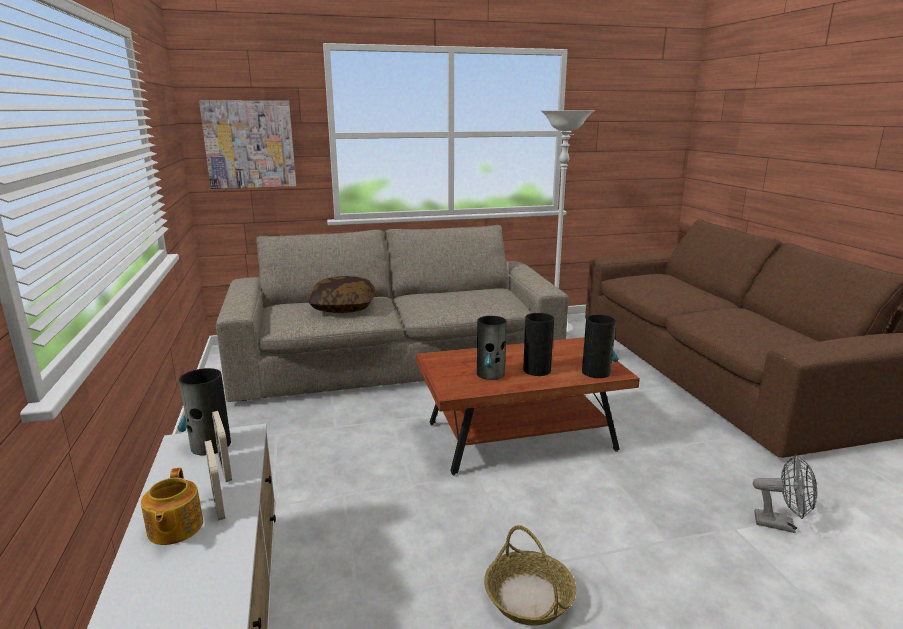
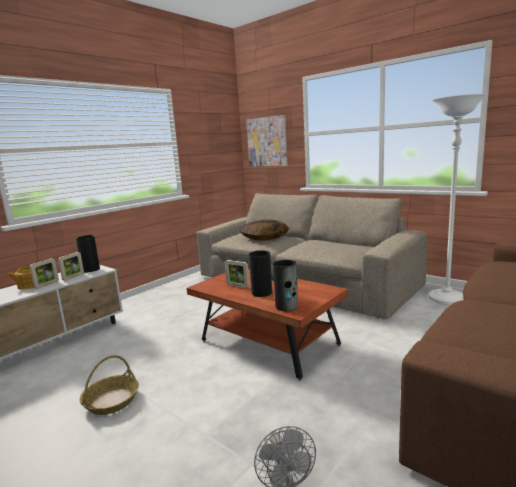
camera: 55 degrees right, 5 degrees down
(490, 374) = (237, 286): vase -> picture frame

